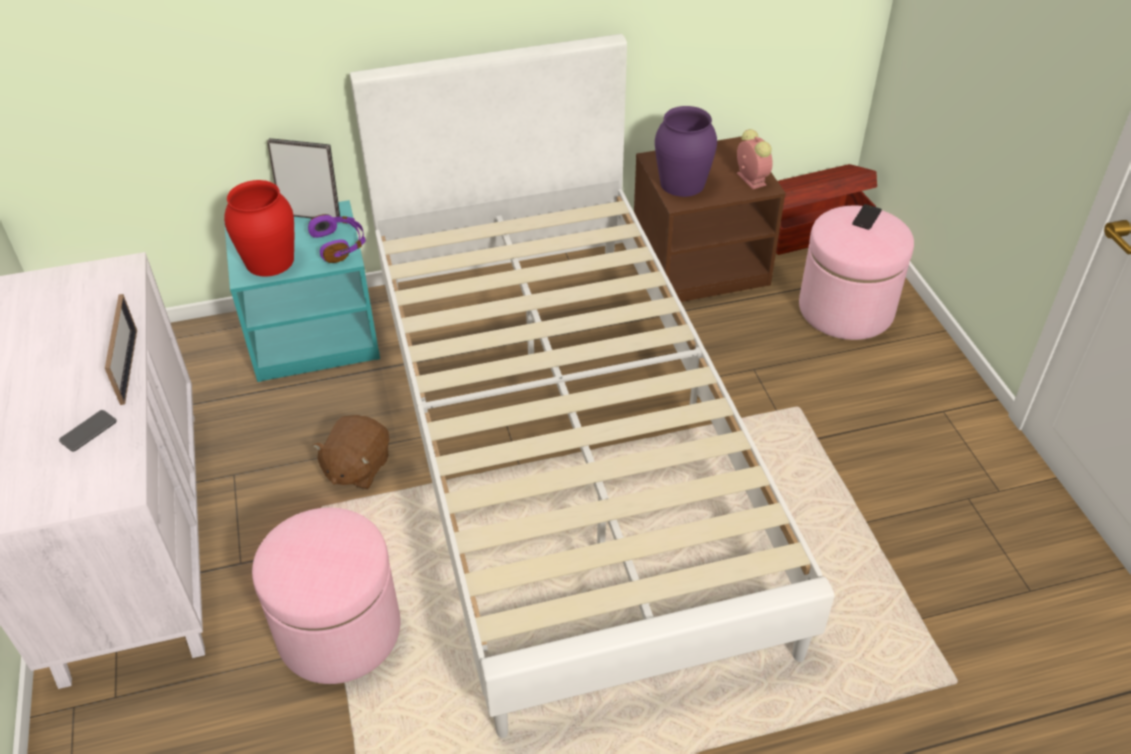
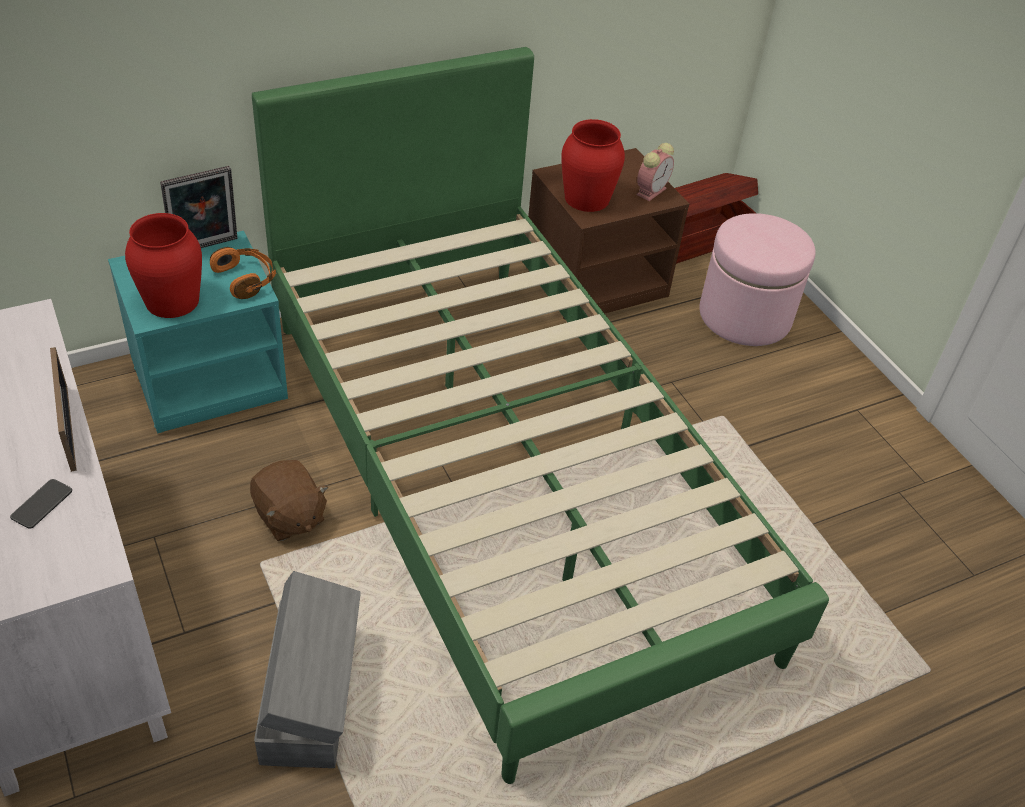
camera: 15 degrees left, 0 degrees up
(311, 214) = (206, 248): picture frame -> picture frame turned 150 degrees clockwise
(339, 630) = (311, 693): pink ottoman -> grey storage box
(340, 245) = (246, 279): purple headphones -> orange headphones
(357, 468) = (289, 517): brown plush toy -> brown plush toy turned 45 degrees counterclockwise
(566, 447) = (504, 475): white bed -> green bed
(682, 183) = (586, 198): purple vase -> red vase
(750, 178) = (651, 190): alarm clock -> alarm clock turned 75 degrees clockwise
(866, 217) = (766, 224): phone -> none

